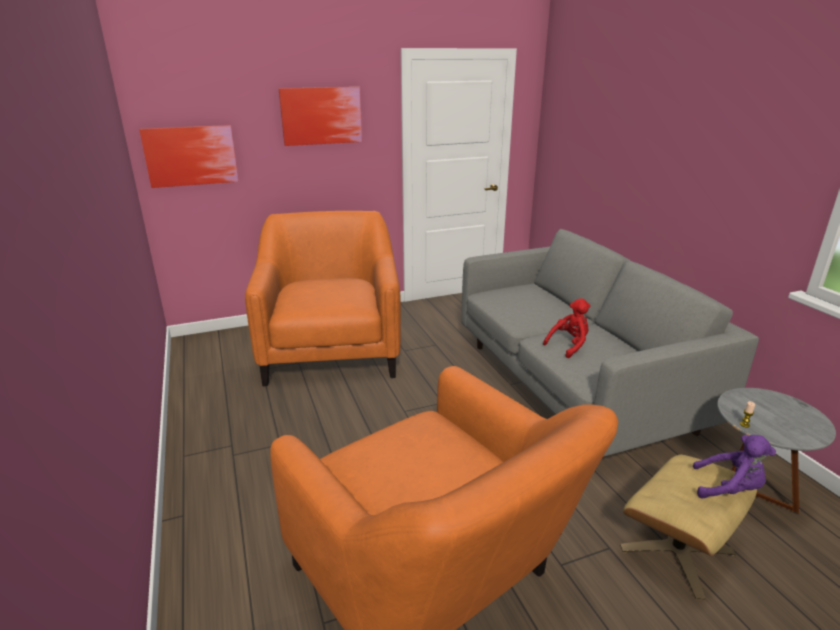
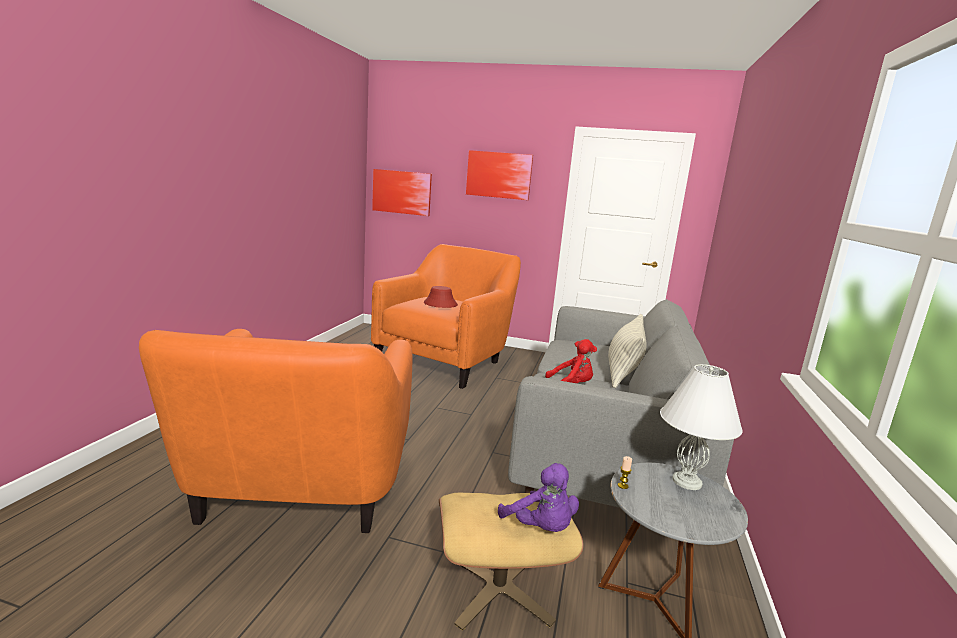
camera: 35 degrees right, 10 degrees down
(327, 293) = (440, 304): none -> red hat
(572, 312) = (623, 372): none -> pillow
(759, 399) = (687, 482): none -> white table lamp

